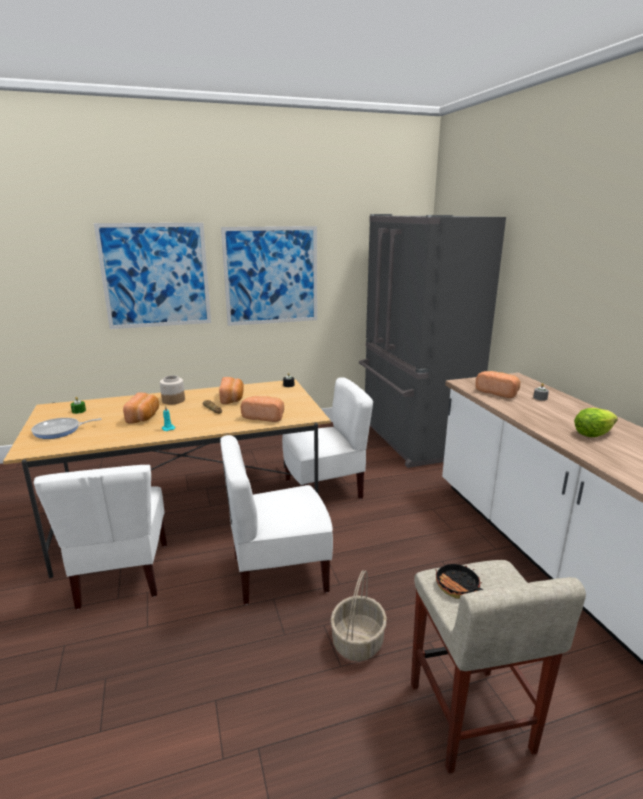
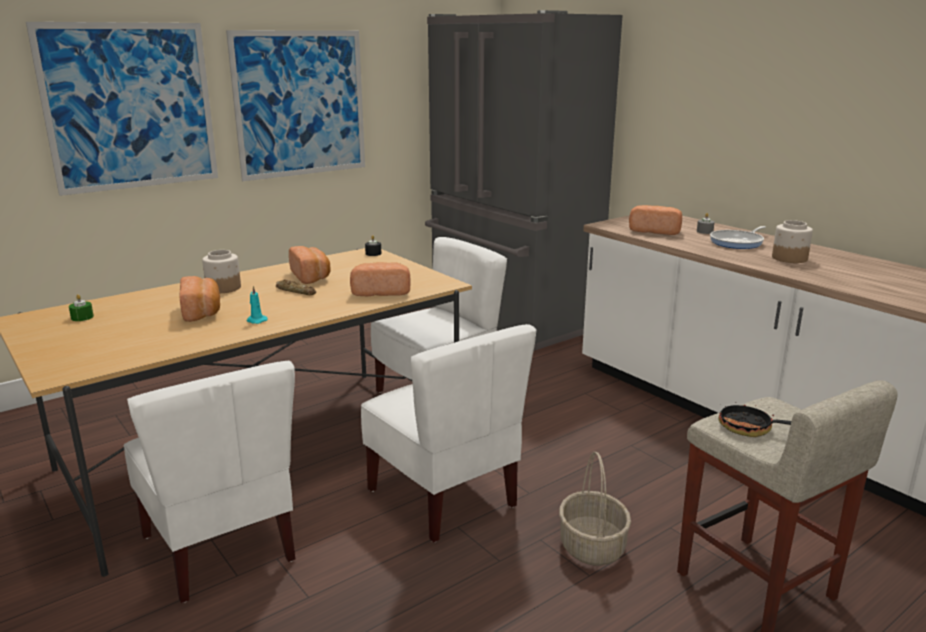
camera: 20 degrees left, 0 degrees up
(59, 431) = (82, 344): frying pan -> frying pan (738, 242)
(278, 573) = (444, 497): white chair -> white chair turned 90 degrees counterclockwise
(592, 434) = (789, 258): lettuce -> jar

